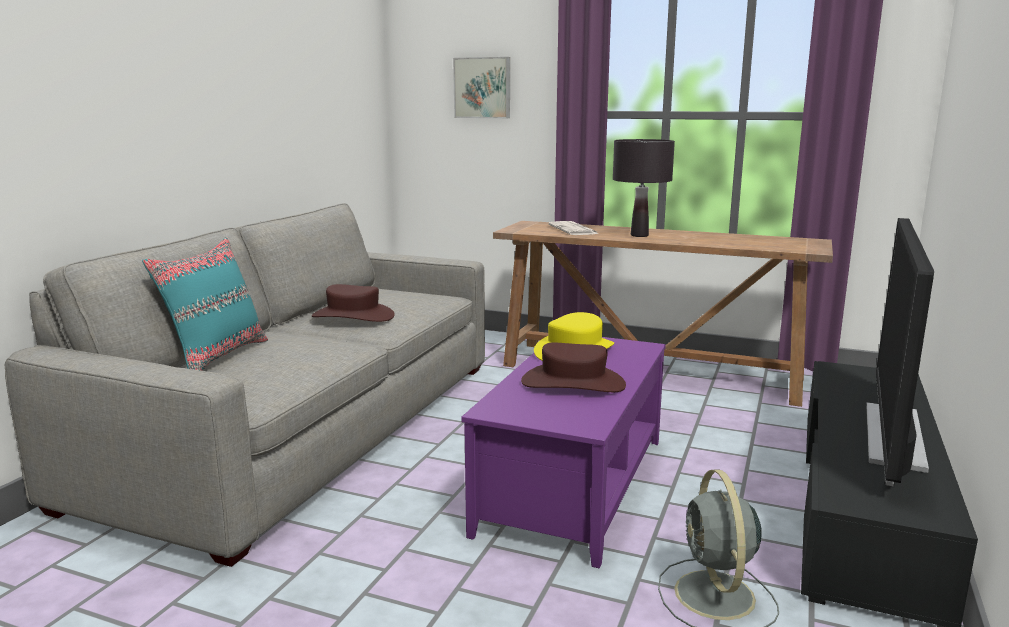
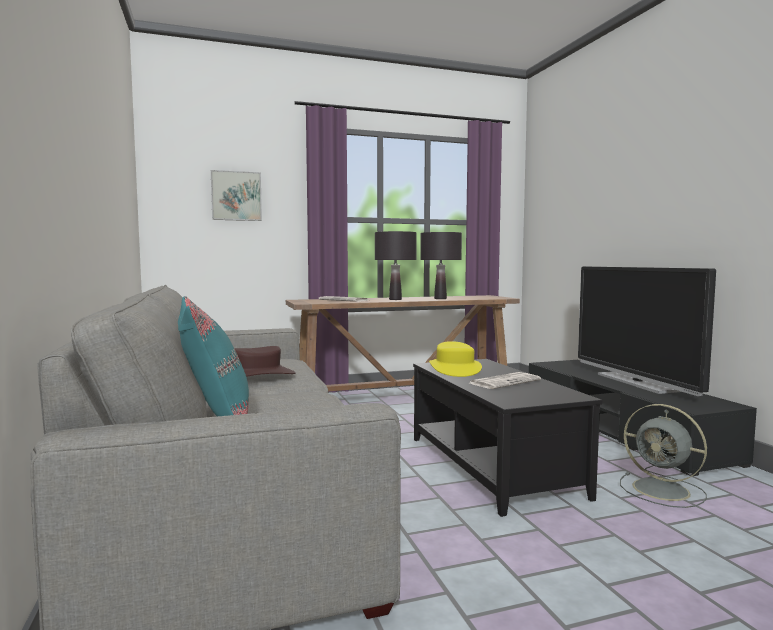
camera: 40 degrees left, 10 degrees down
(571, 484) = (490, 466): purple coffee table -> black coffee table
(573, 383) = (504, 381): brown hat -> newspaper
(705, 241) = (440, 298): none -> black table lamp

